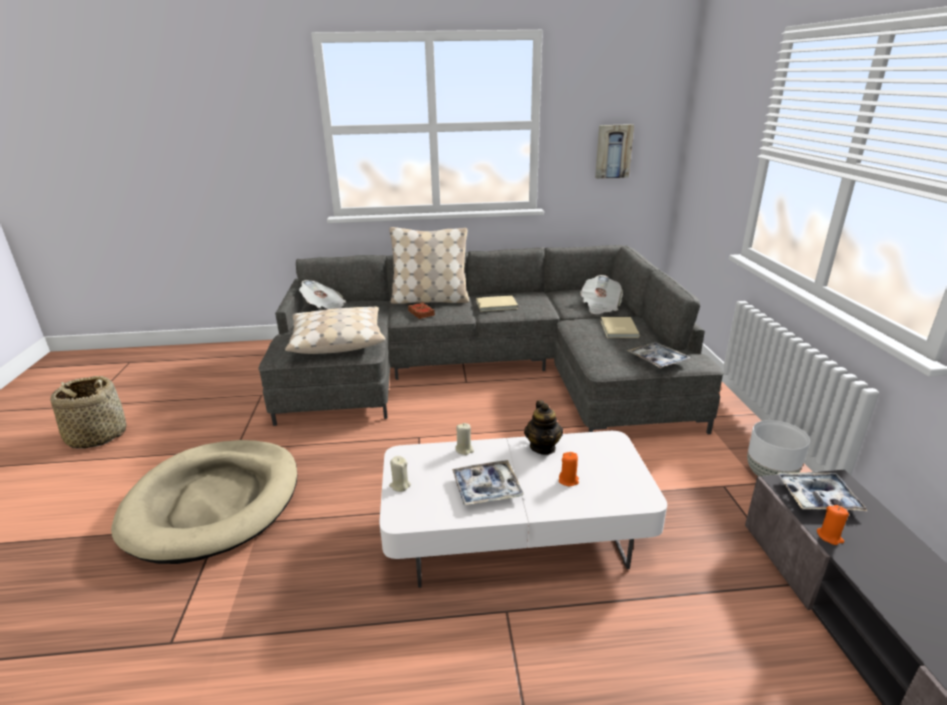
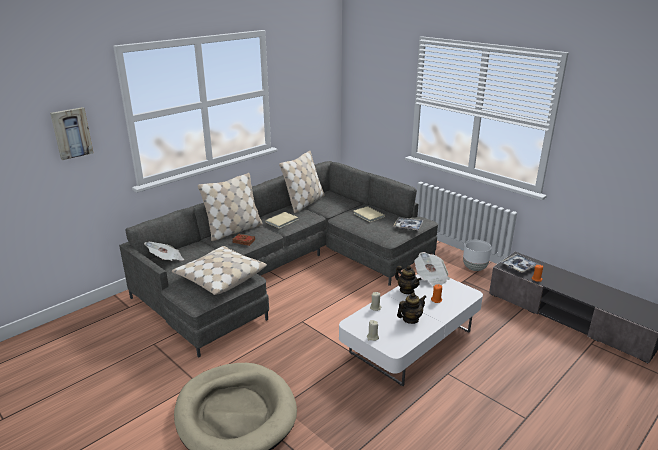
camera: 40 degrees left, 0 degrees up
(97, 436) = (62, 430): basket -> none
(486, 488) = (410, 319): tray -> teapot
(555, 293) = (304, 203): none -> beige pillow
(600, 306) = (339, 204): newspaper -> newspaper (431, 278)
(613, 151) = (308, 101): picture -> picture (71, 133)

